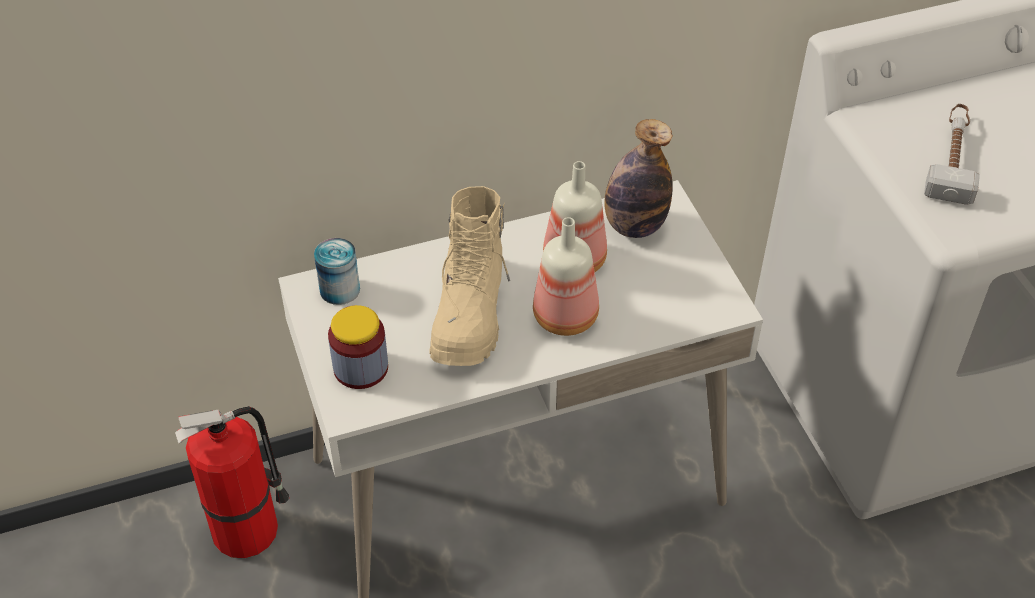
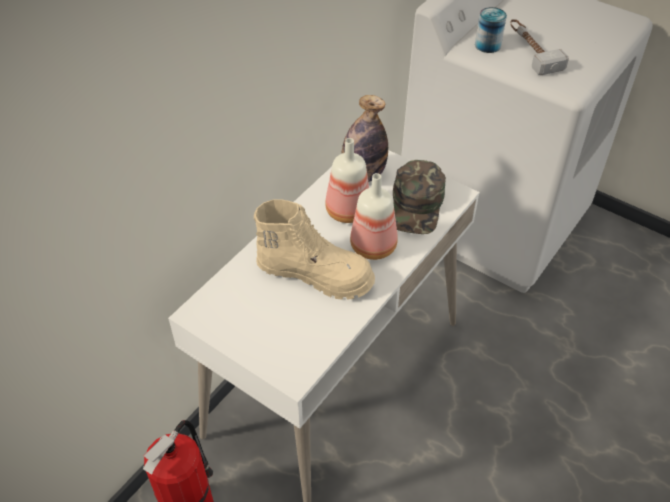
camera: 35 degrees left, 0 degrees up
(340, 289) = (218, 303): can -> can (487, 45)
(361, 368) = (278, 345): jar -> none
(471, 313) = (316, 274): beige boot -> beige boot turned 45 degrees counterclockwise
(666, 295) = (417, 205): none -> green cap

